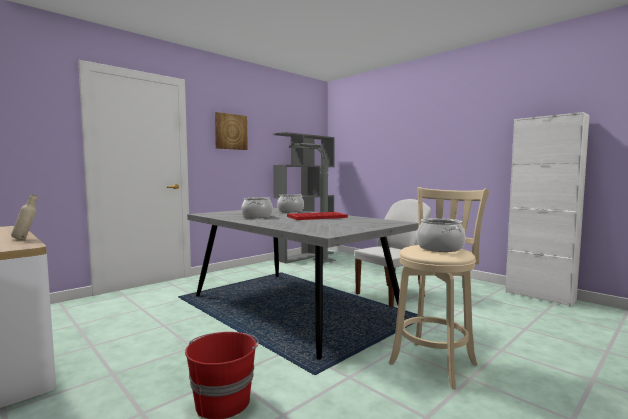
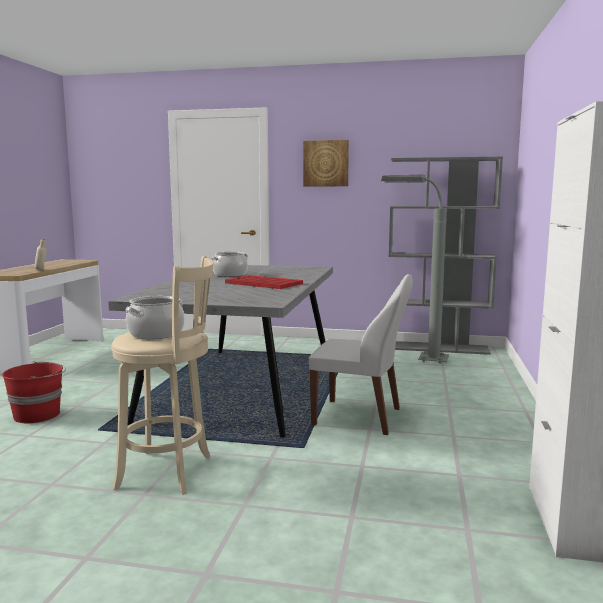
camera: 55 degrees right, 5 degrees up
(290, 211) = (305, 273): cooking pot -> none

